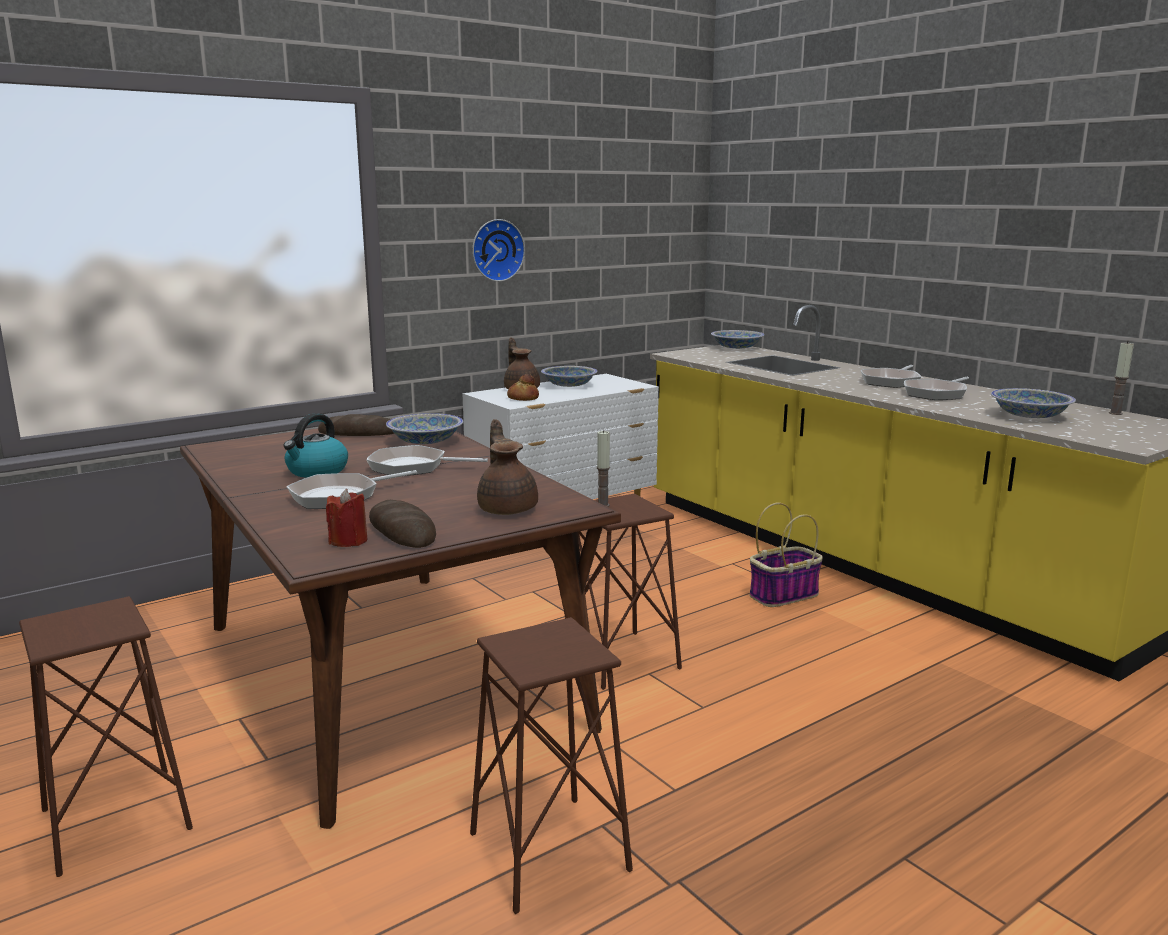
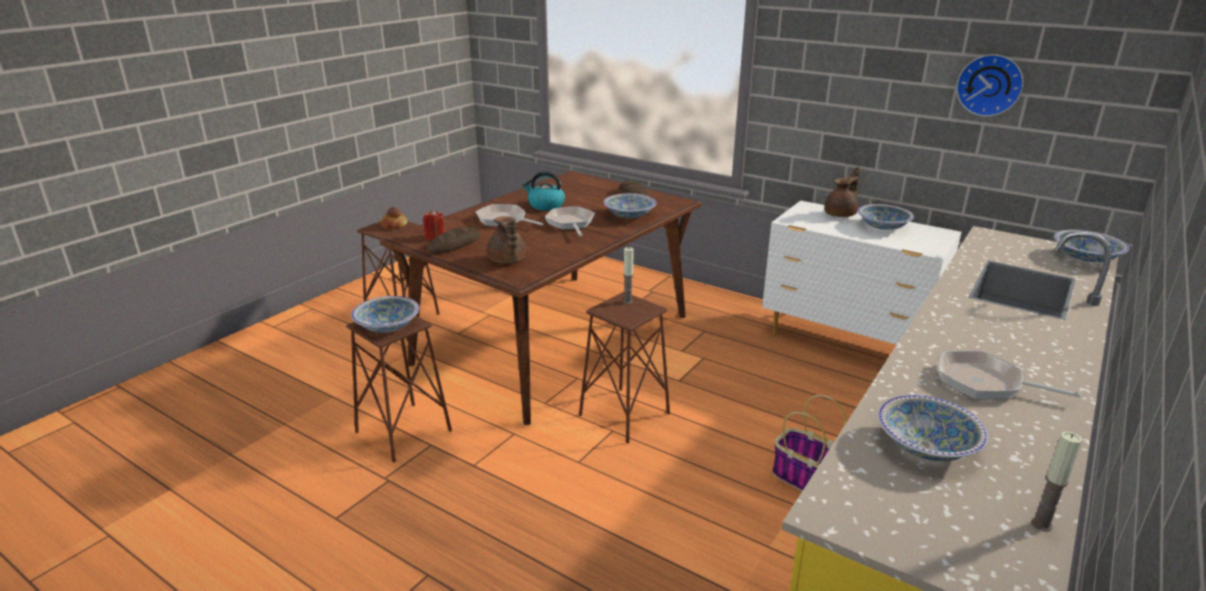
camera: 70 degrees right, 10 degrees up
(496, 250) = (856, 87): wall clock -> wall clock (990, 85)
(507, 508) = (506, 260): brown teapot -> brown teapot turned 105 degrees clockwise
(523, 398) = (811, 220): bread -> bread (394, 225)
(556, 649) = (387, 326): none -> bowl
(891, 381) = (1020, 353): frying pan -> none

